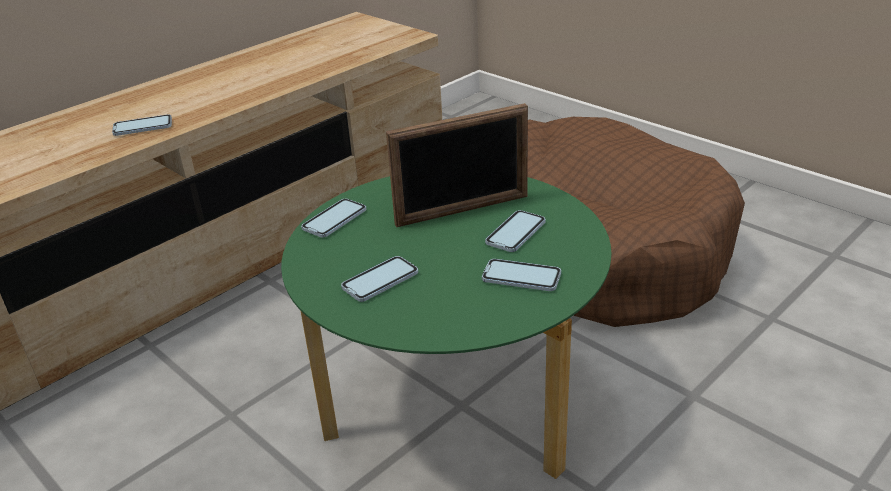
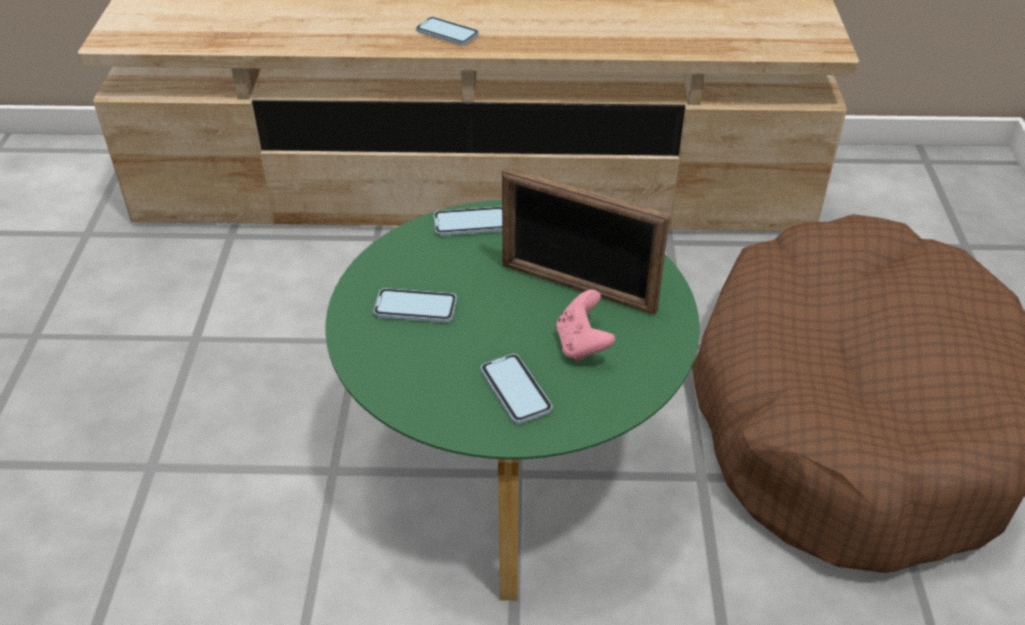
camera: 45 degrees right, 10 degrees up
(515, 233) = (582, 344): phone -> pink game controller

